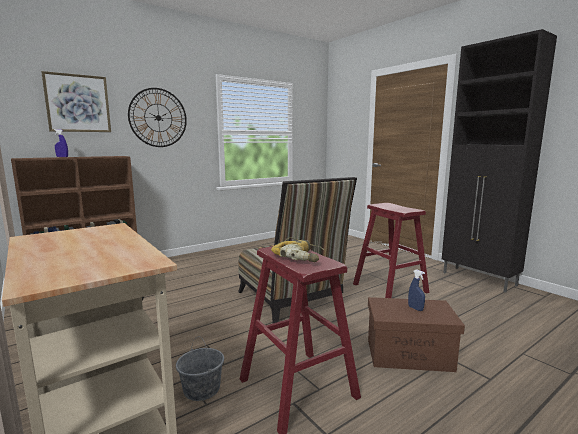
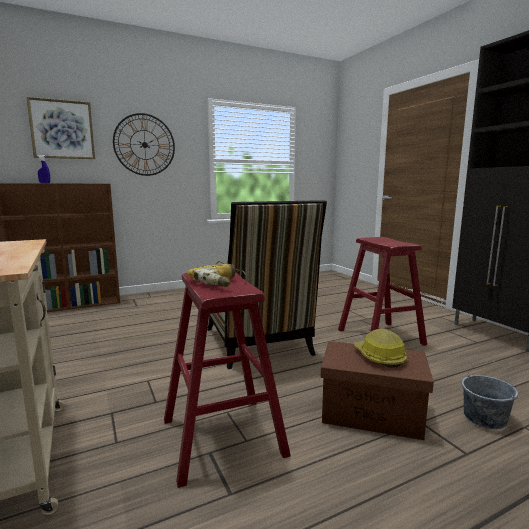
camera: 10 degrees right, 0 degrees up
(201, 389) = (120, 425): grey bucket -> grey bucket (484, 417)
(415, 308) = (379, 357): blue spray bottle -> hard hat

